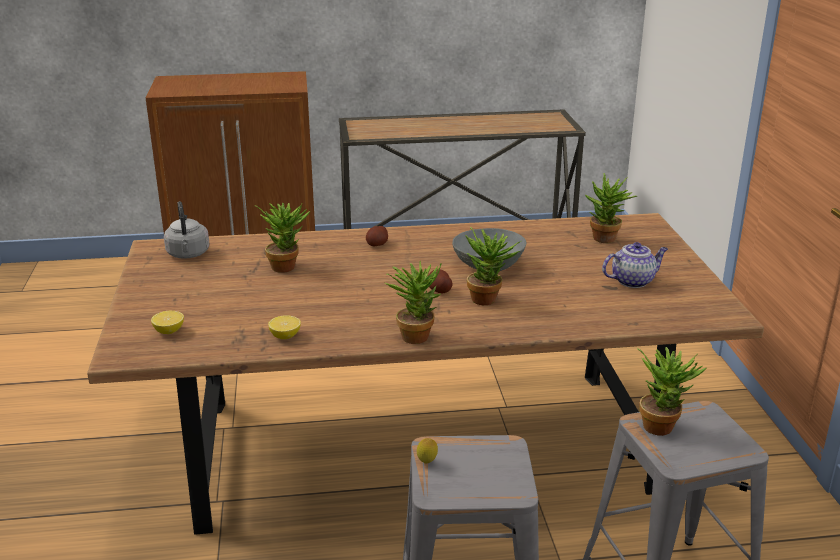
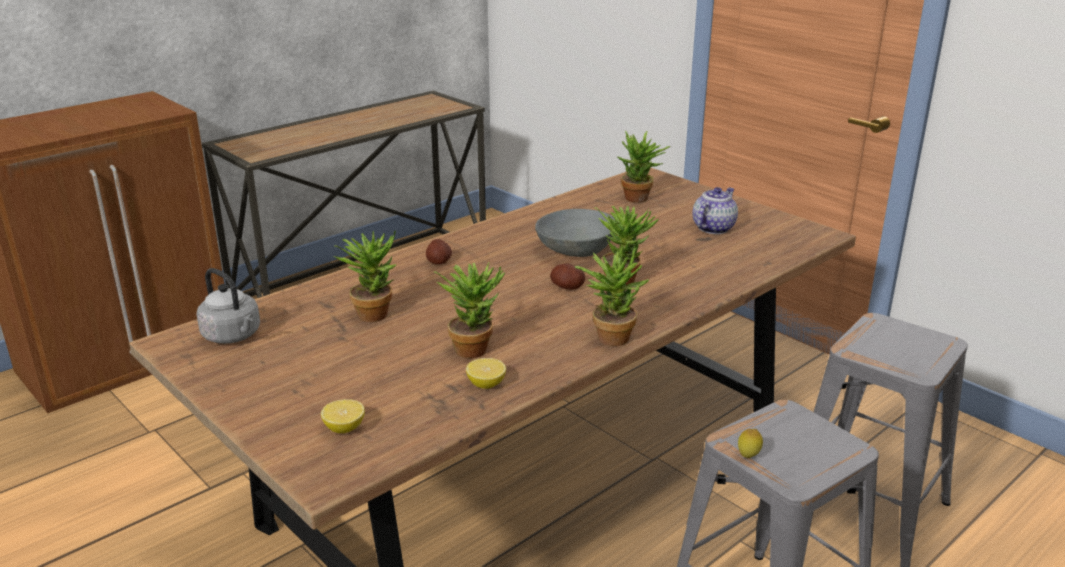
camera: 35 degrees left, 0 degrees up
(662, 425) = (868, 345): potted plant -> potted plant (474, 347)

